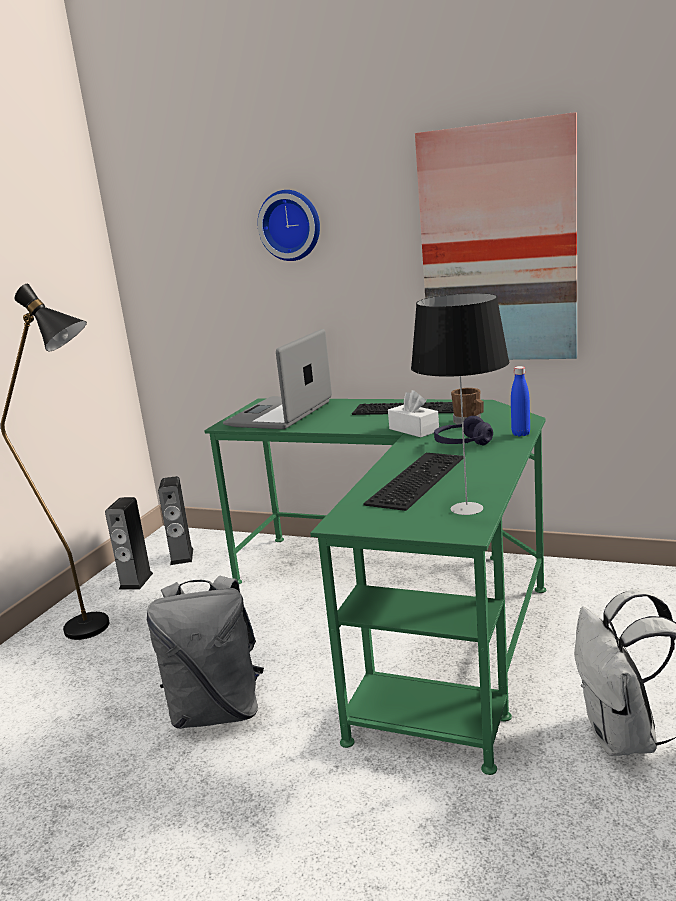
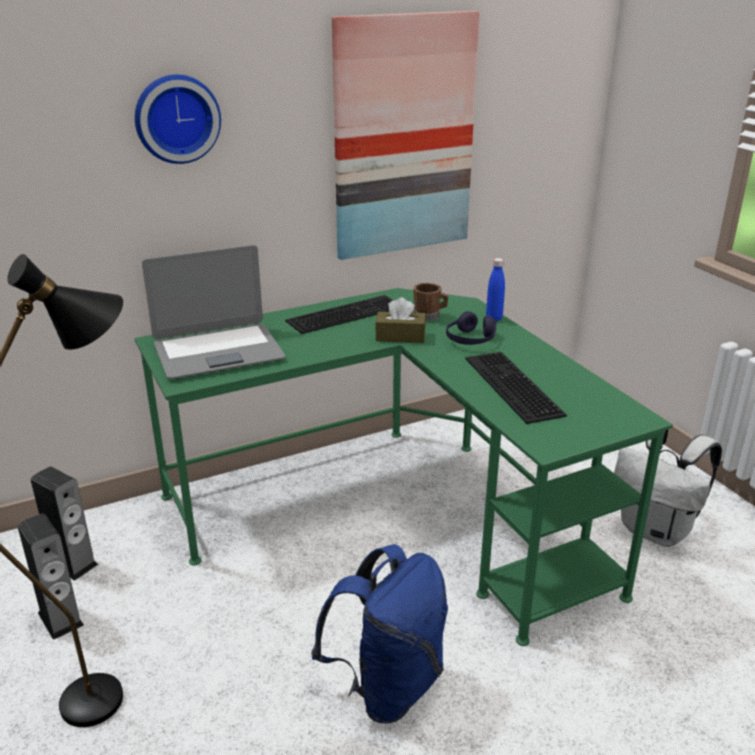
camera: 50 degrees left, 10 degrees up
(217, 711) = (387, 686): grey backpack -> blue backpack
(280, 414) = (218, 352): laptop -> laptop turned 90 degrees counterclockwise
(414, 430) = (400, 336): white tissue box -> brown tissue box
(467, 509) = (601, 399): table lamp -> none

